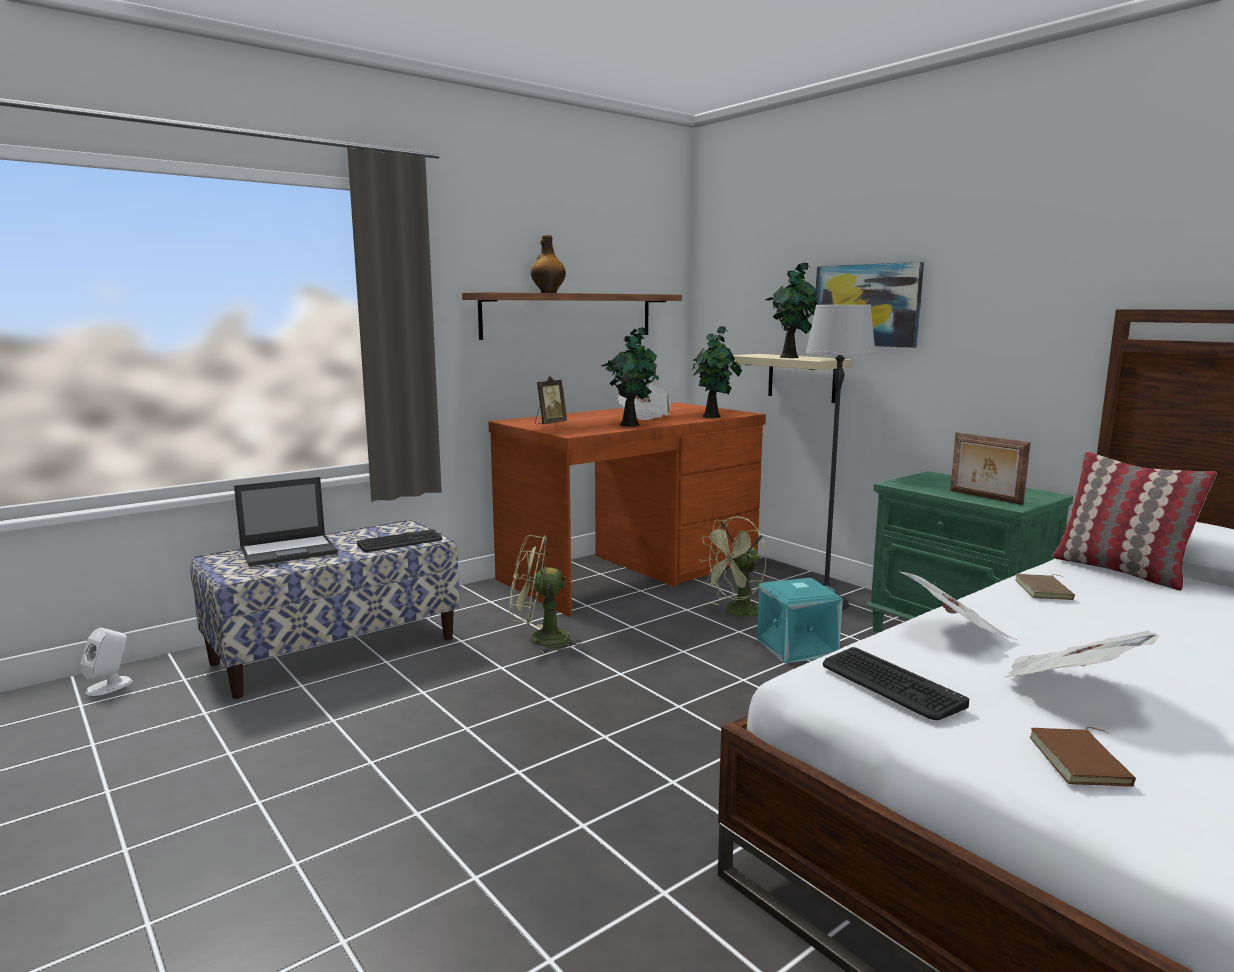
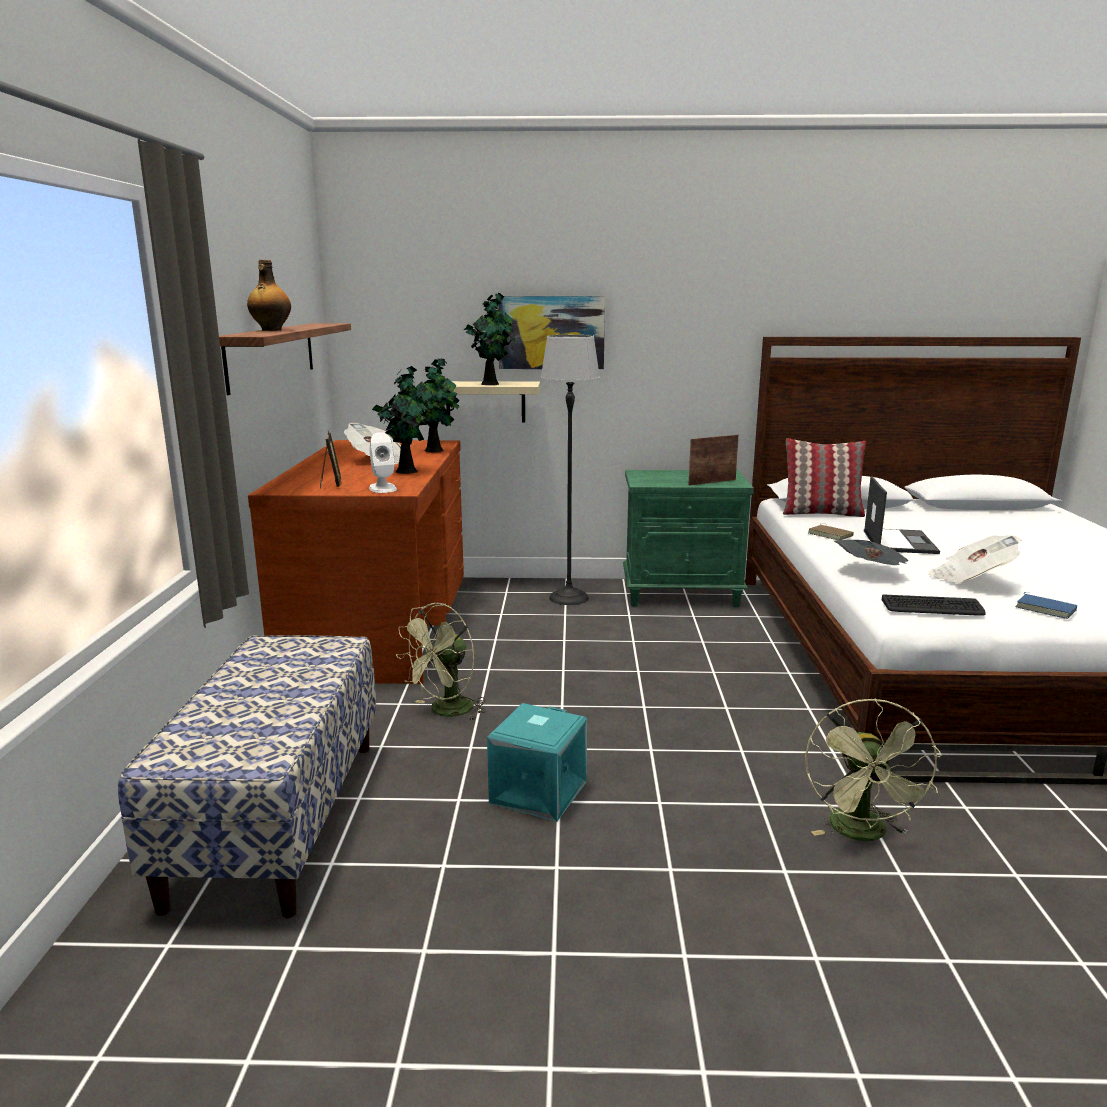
camera: 50 degrees left, 5 degrees up
(110, 686) = (76, 1018): white speaker -> white speaker (382, 488)
(290, 551) = (230, 714): laptop -> laptop (899, 541)
(400, 542) = (325, 658): keyboard -> none
(737, 613) = (534, 627): green fan -> green fan (862, 834)
(796, 646) = (618, 635): turquoise storage box -> turquoise storage box (537, 791)
(984, 497) = (711, 482): picture frame -> picture frame turned 150 degrees clockwise
(1082, 762) = (1046, 609): brown book -> blue book

